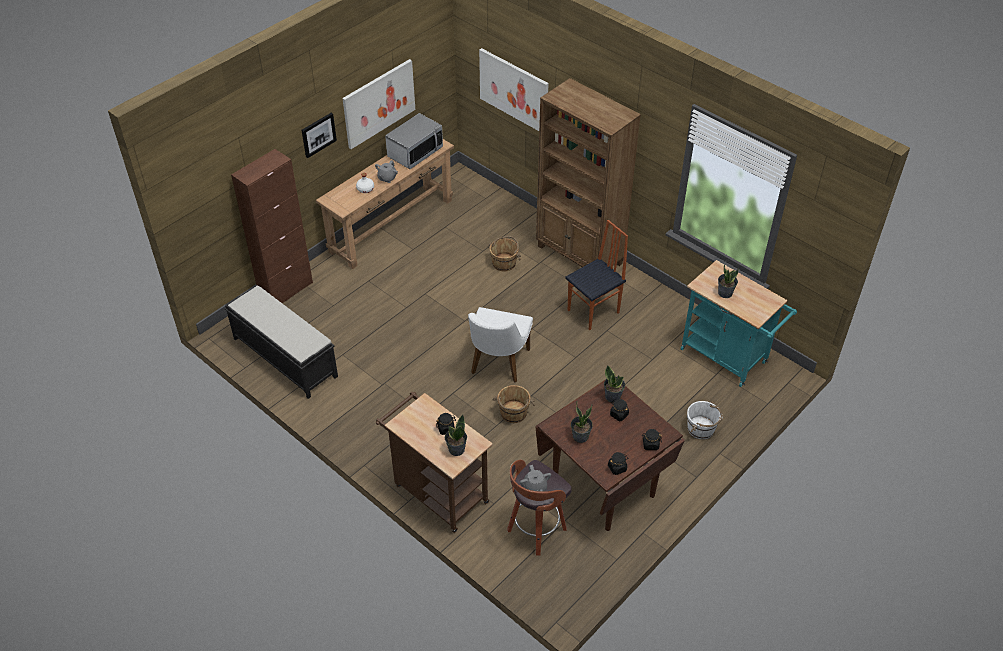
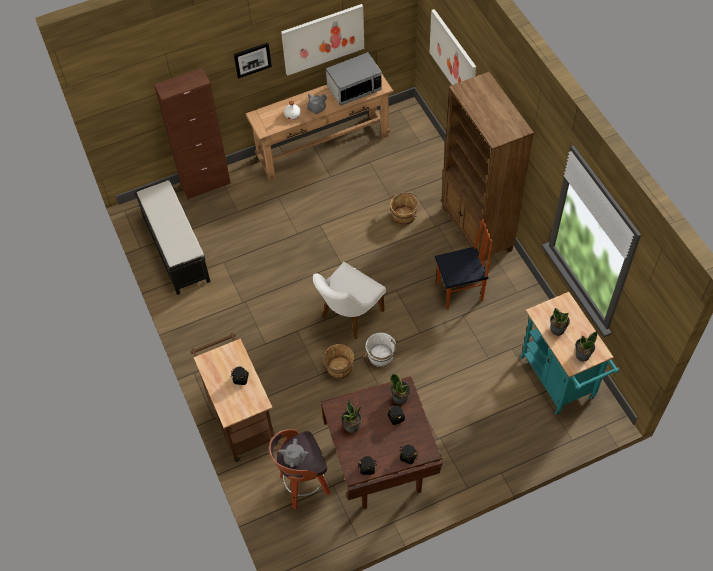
camera: 25 degrees right, 10 degrees up
(456, 449) = (239, 401): potted plant -> potted plant (582, 355)
(701, 429) = (497, 443): white bucket -> white bucket (381, 357)

